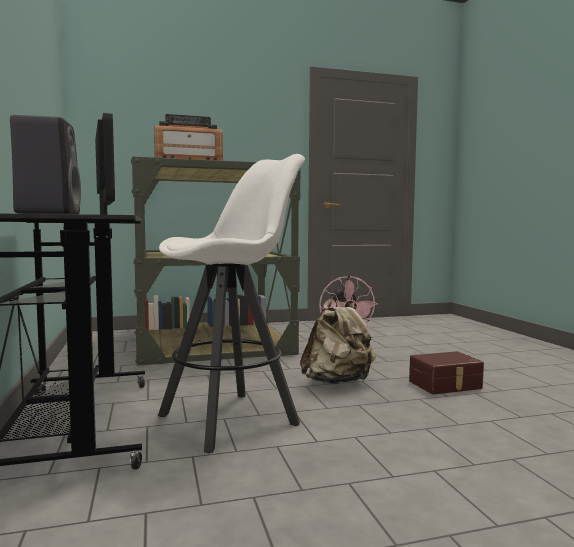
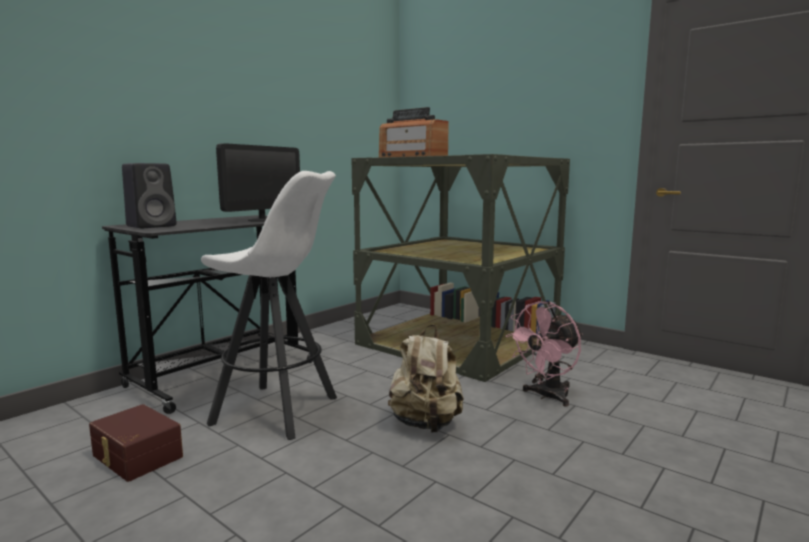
camera: 55 degrees right, 5 degrees up
(446, 385) = (512, 488): brown storage box -> brown storage box (135, 457)

